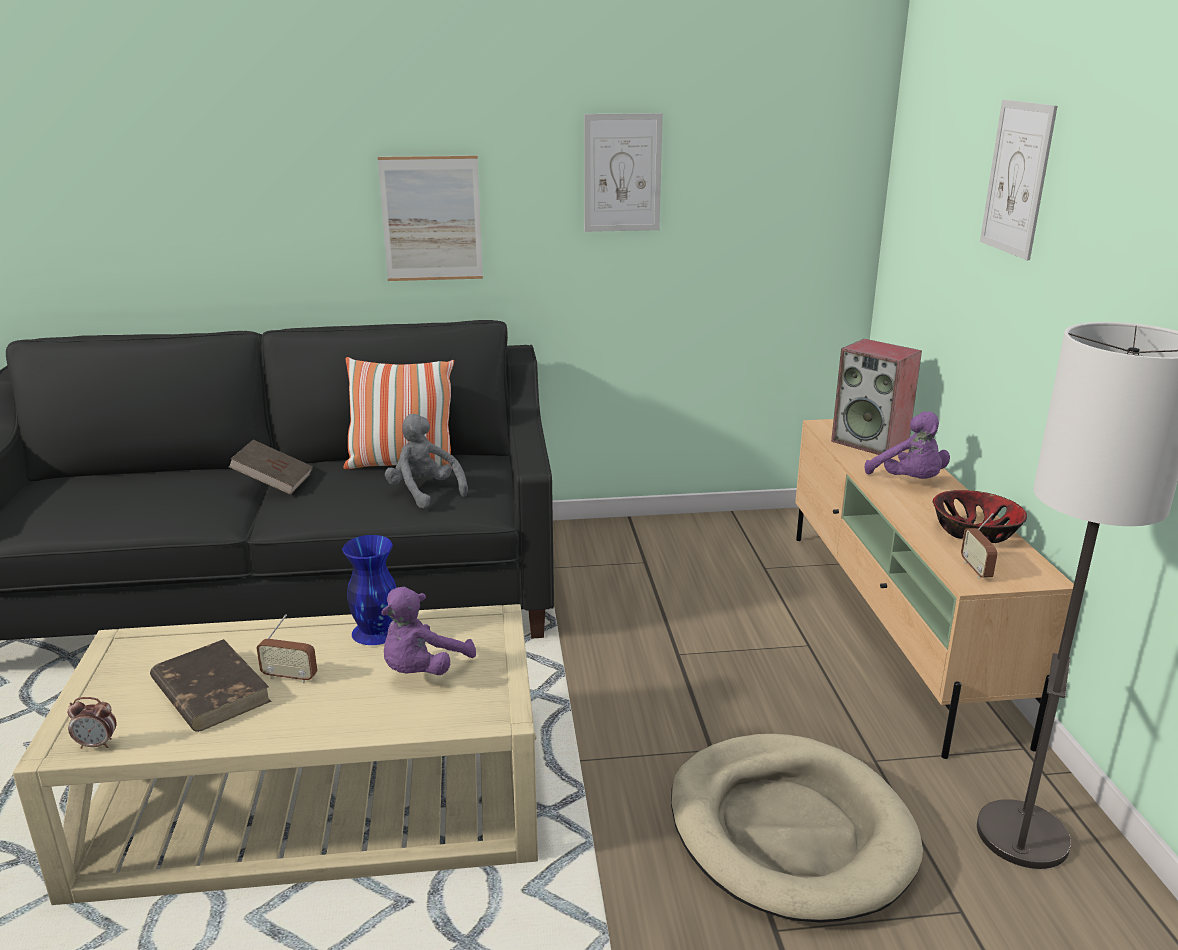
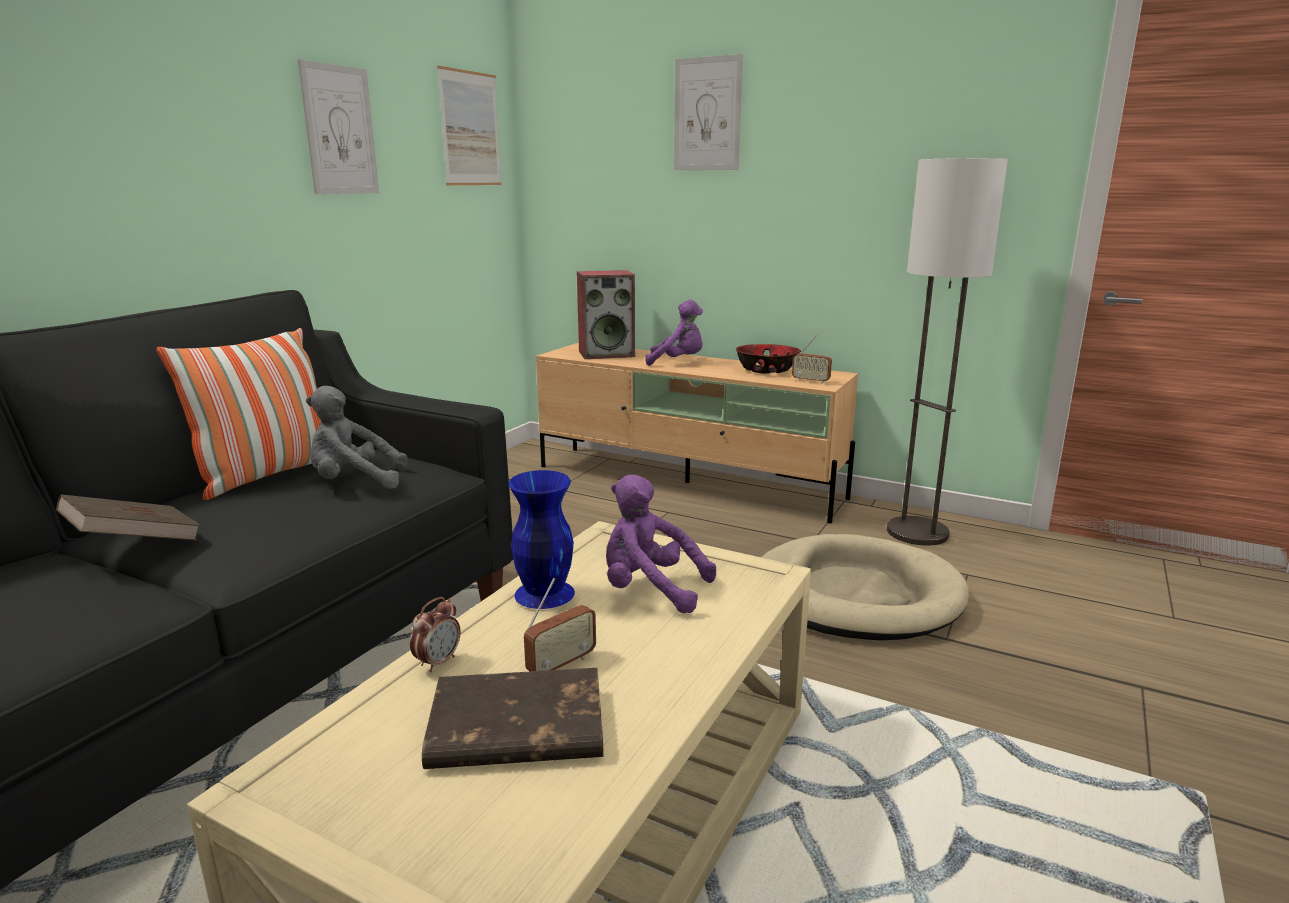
camera: 55 degrees left, 5 degrees down
(97, 744) = (535, 857): alarm clock -> alarm clock (438, 662)
(422, 671) = (650, 590): purple plush toy -> purple plush toy turned 135 degrees clockwise
(431, 219) = (147, 176): picture -> picture (470, 129)

